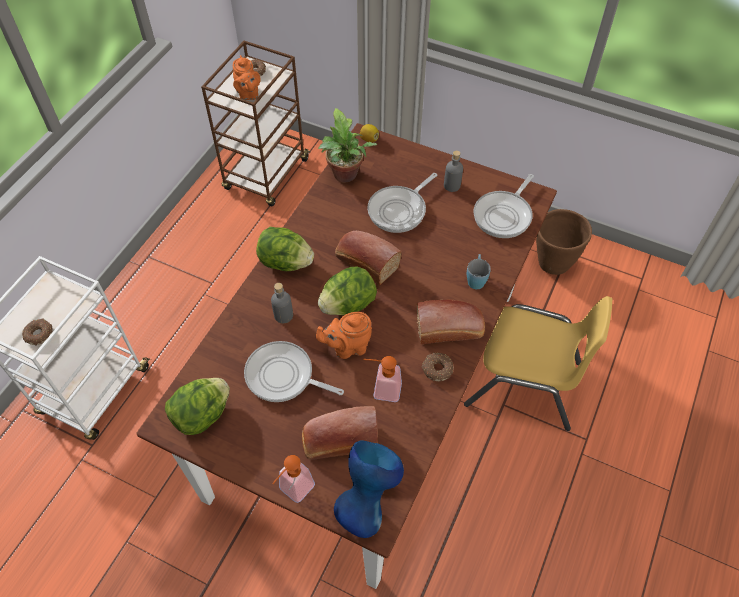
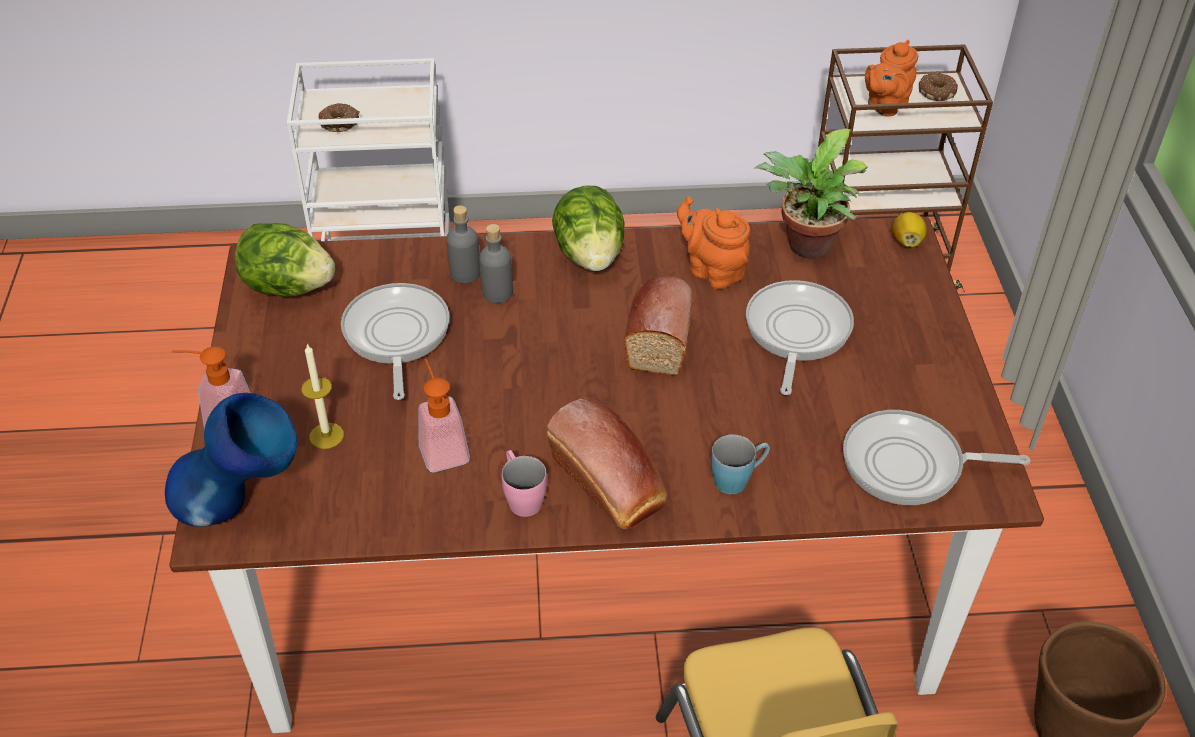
camera: 60 degrees right, 10 degrees down
(338, 441) = (326, 436): bread -> candle
(347, 347) = (490, 380): orange teapot -> orange teapot (712, 270)
(348, 304) = (567, 349): lettuce -> none
(399, 210) = (796, 333): frying pan -> frying pan turned 90 degrees clockwise
(436, 369) = (521, 497): donut -> pink mug
(452, 185) = (909, 374): grey bottle -> grey bottle (465, 273)

